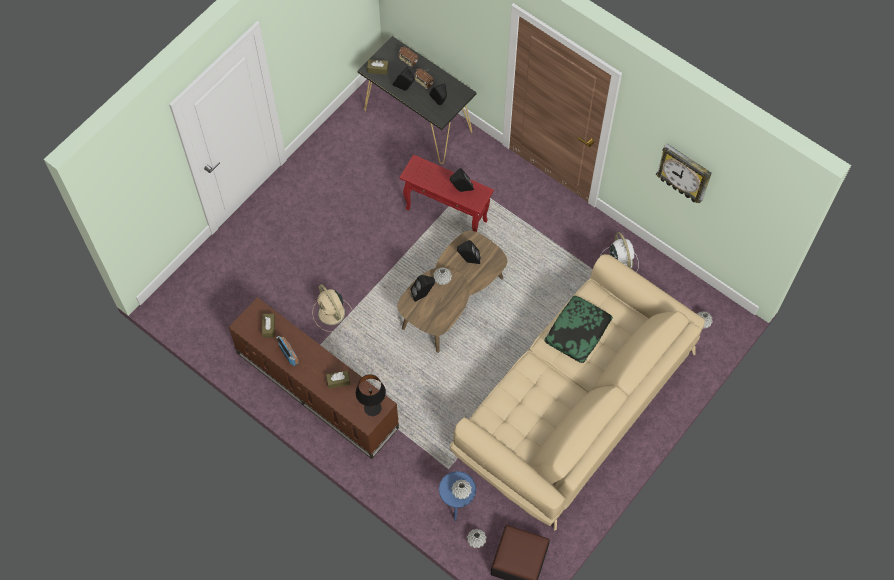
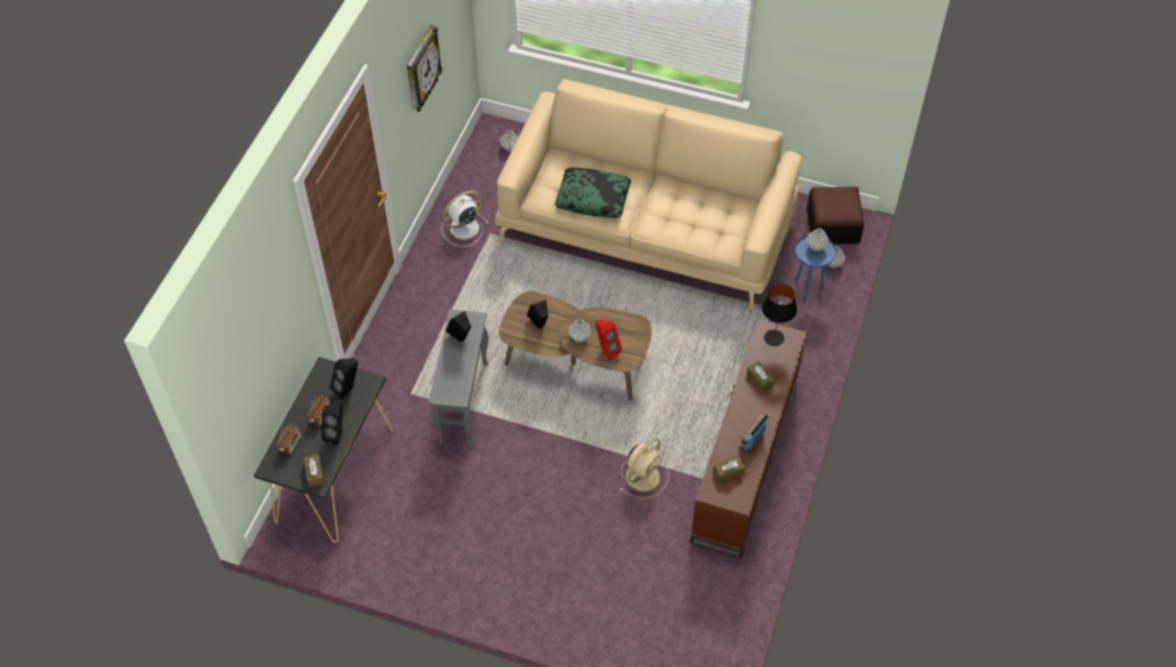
camera: 110 degrees left, 10 degrees down
(423, 295) = (606, 350): black speaker -> red speaker
(446, 215) = (463, 402): red side table -> grey side table

